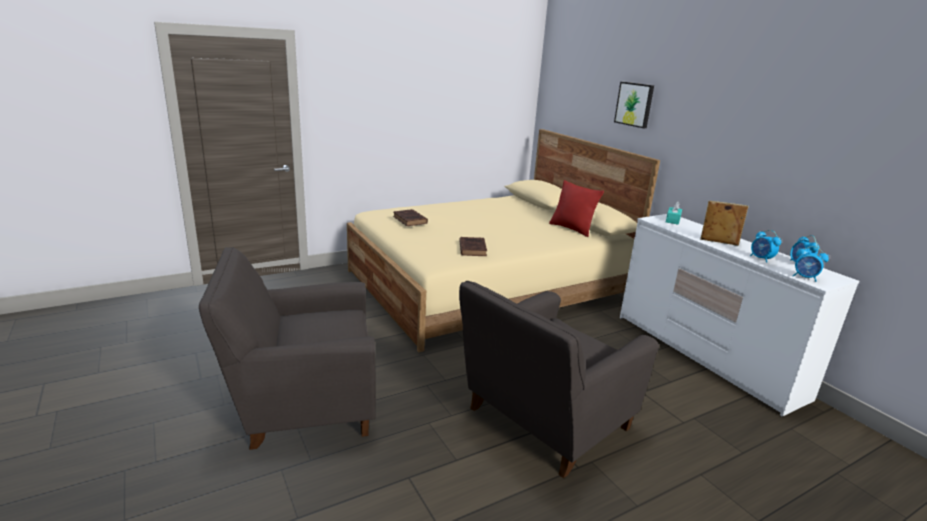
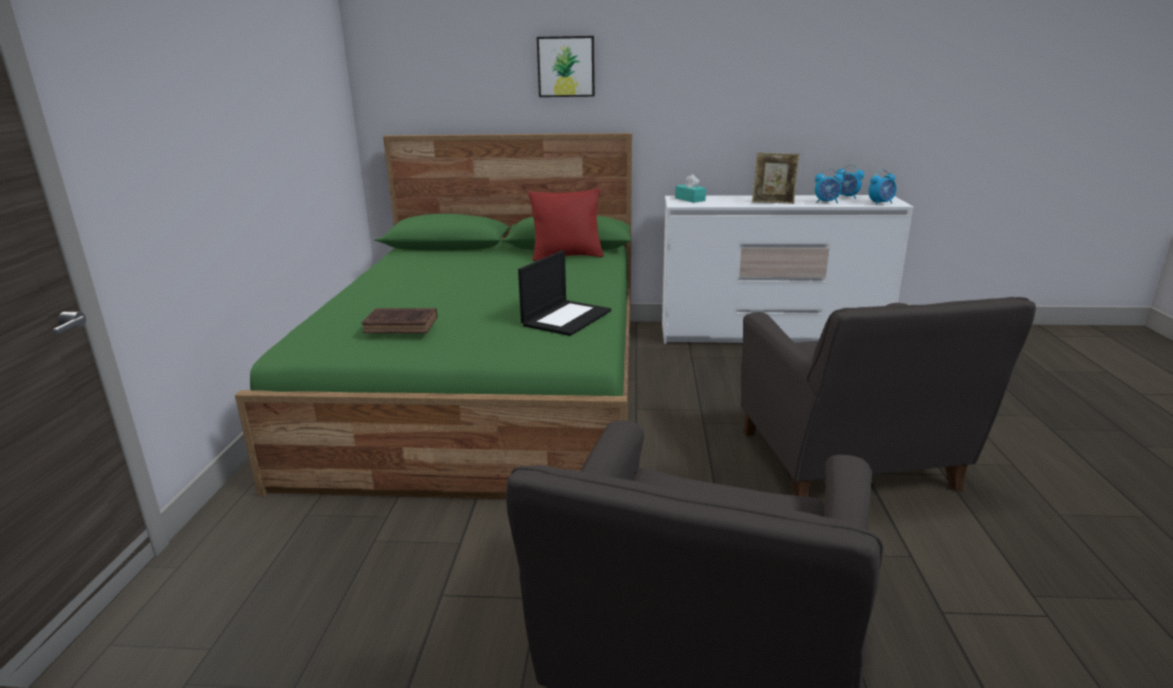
camera: 55 degrees left, 0 degrees up
(472, 248) = (566, 318): brown book -> laptop
(488, 285) = (489, 388): beige bed -> green bed
(718, 243) = (773, 202): picture frame -> picture frame turned 135 degrees counterclockwise

